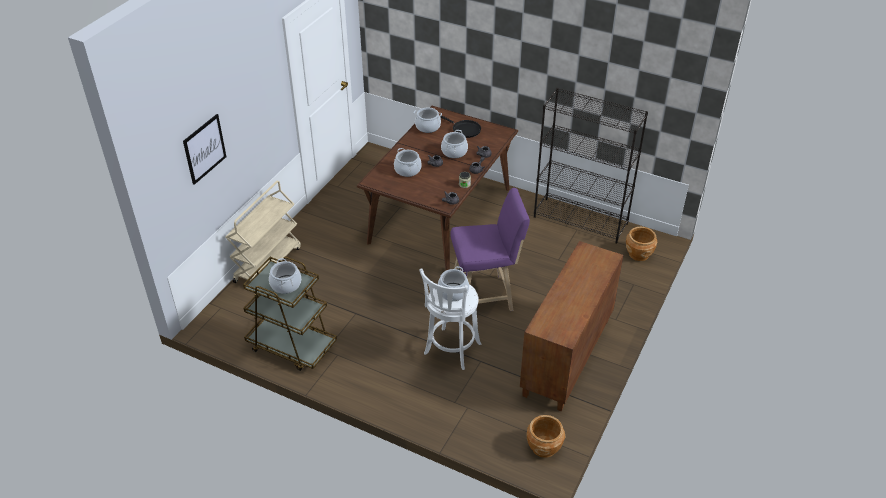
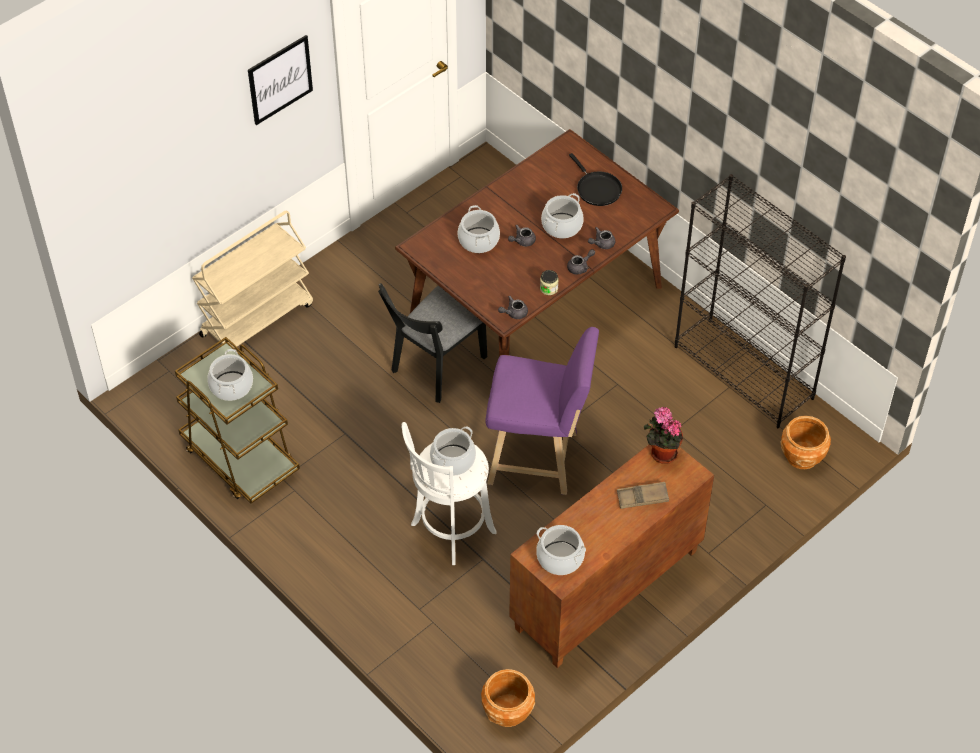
camera: 20 degrees right, 10 degrees up
(204, 149) = (170, 166): picture -> picture (280, 79)
(395, 263) = (434, 368): none -> black chair
(427, 127) = (544, 169): cooking pot -> cooking pot (560, 558)
(585, 251) = (661, 453): none -> potted plant
(588, 278) = (642, 498): none -> brown tray

